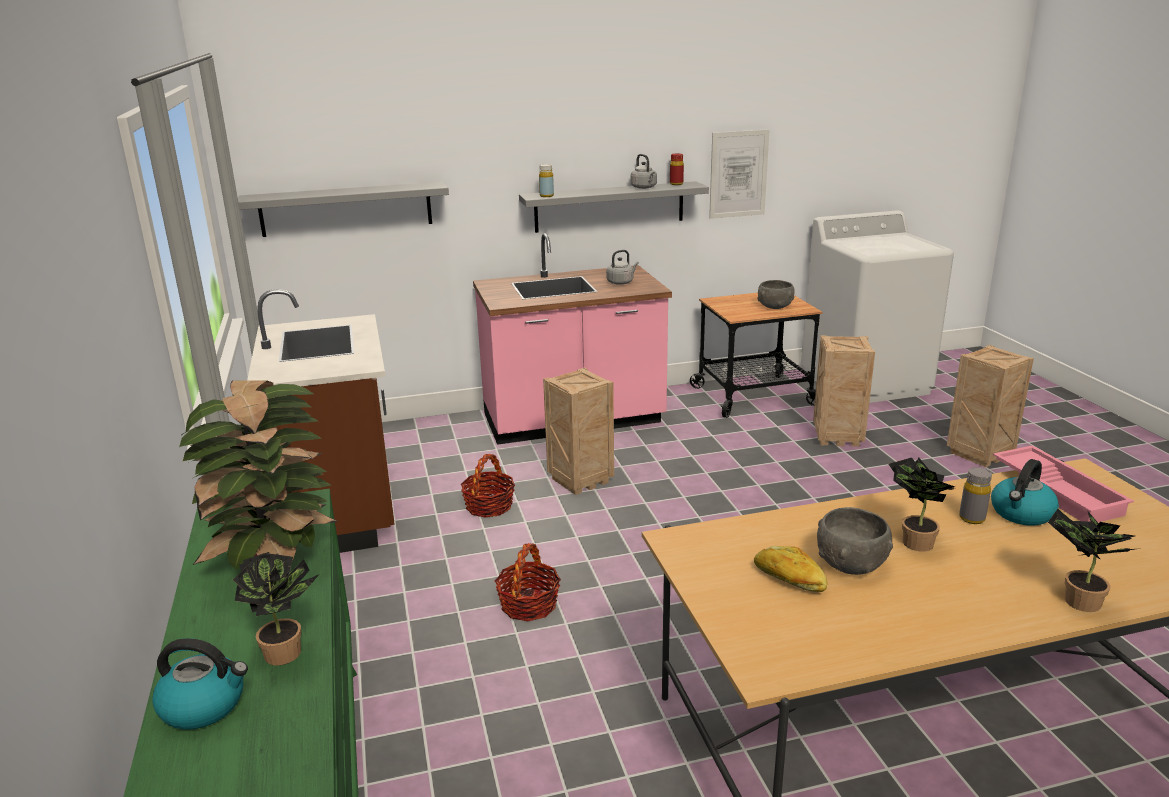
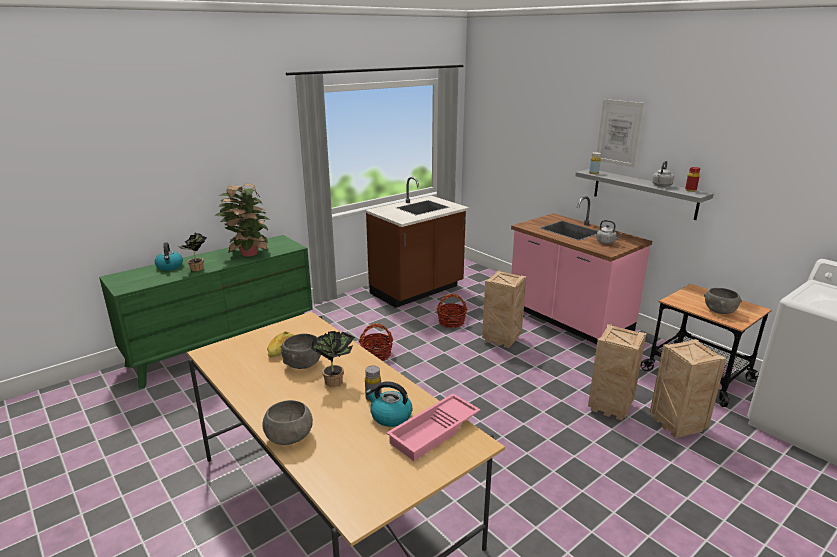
camera: 65 degrees right, 0 degrees up
(346, 209) = (507, 154): grey shelf -> none
(738, 174) = (753, 198): picture -> picture (619, 133)
(979, 454) = (750, 512): crate -> crate (611, 407)
(1076, 601) = (290, 436): potted plant -> grey bowl

